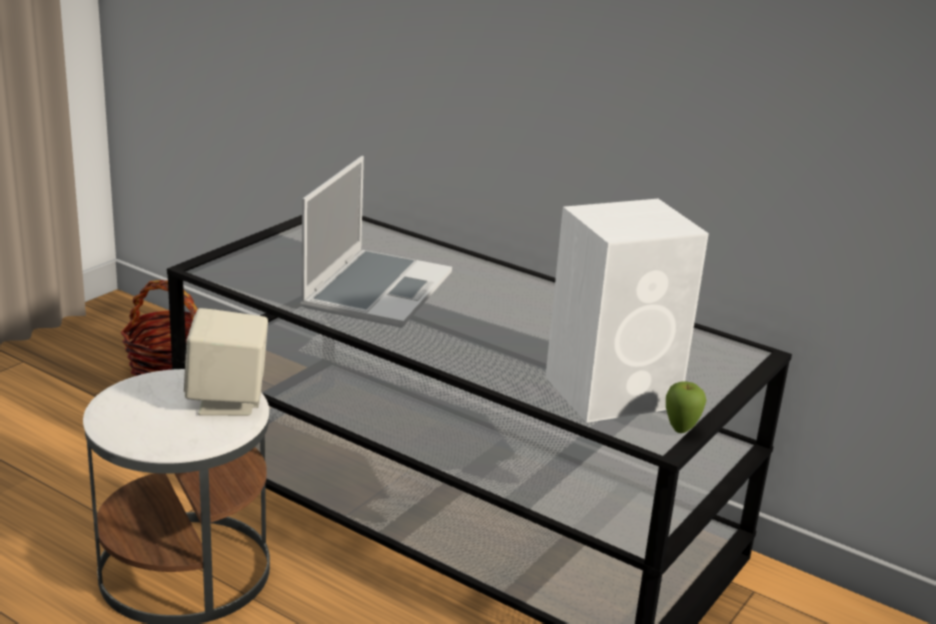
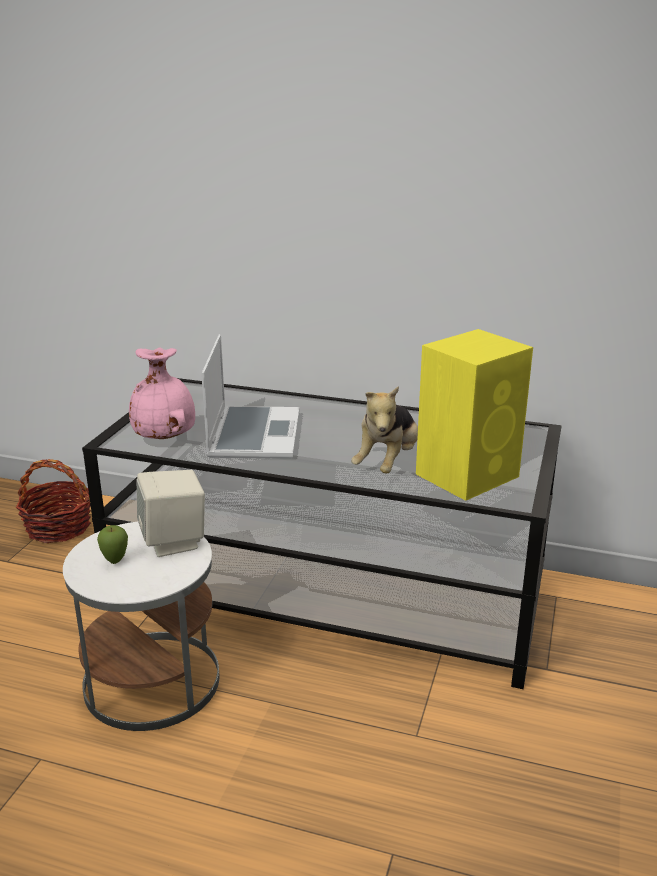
camera: 15 degrees left, 0 degrees up
(270, 274) = (165, 437): none -> pink vase
(520, 357) = (388, 463): none -> plush toy
(615, 391) = (469, 474): white speaker -> yellow speaker
(681, 430) = (530, 492): apple -> apple (115, 561)

